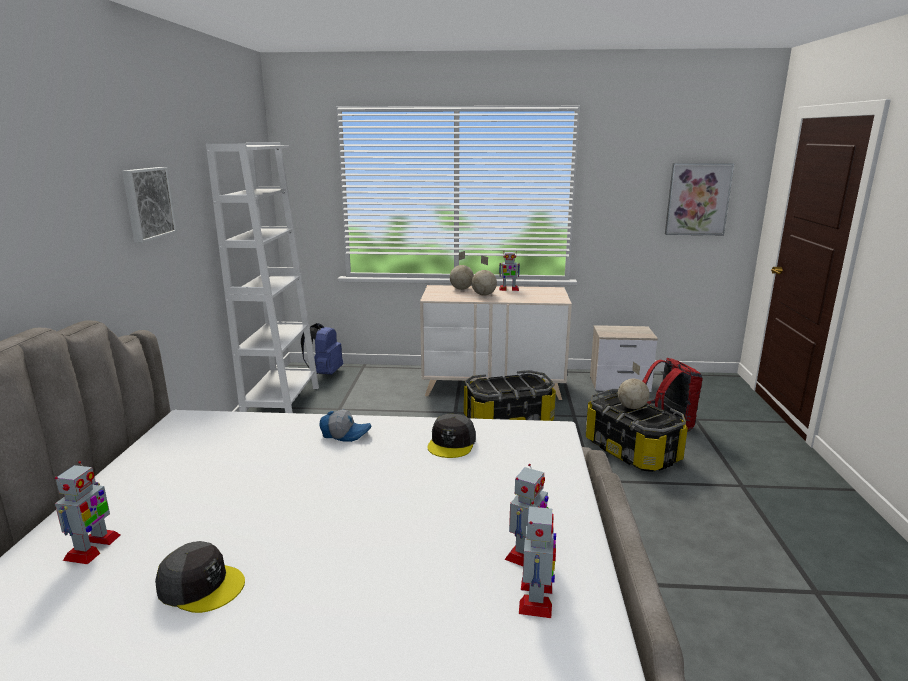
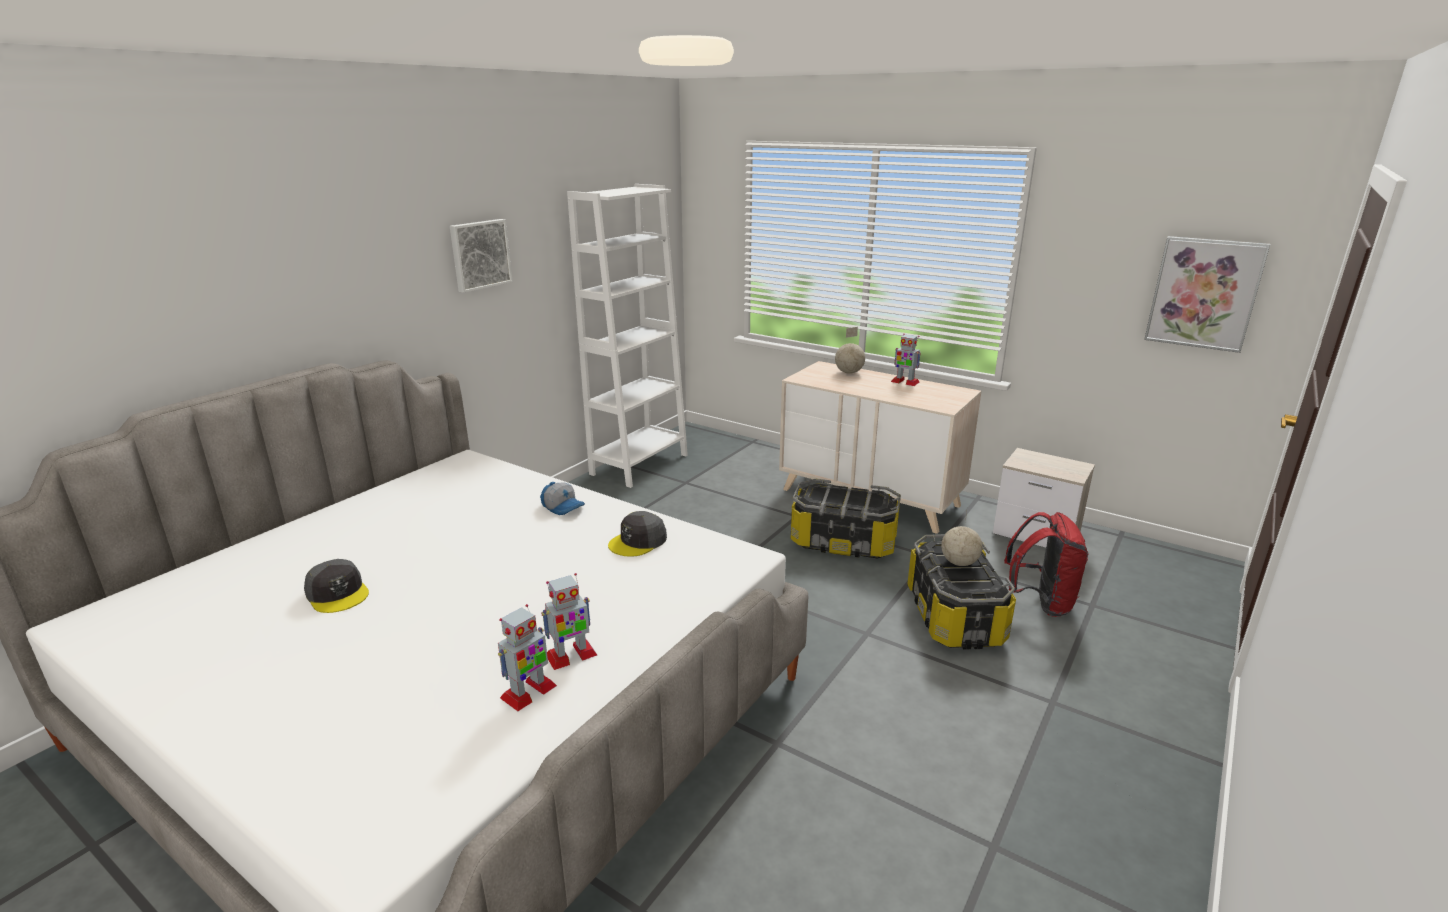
camera: 30 degrees right, 5 degrees up
(92, 548) = (310, 544): toy robot -> none
(325, 373) = (708, 441): blue backpack -> none
(484, 295) = (863, 384): globe -> none

